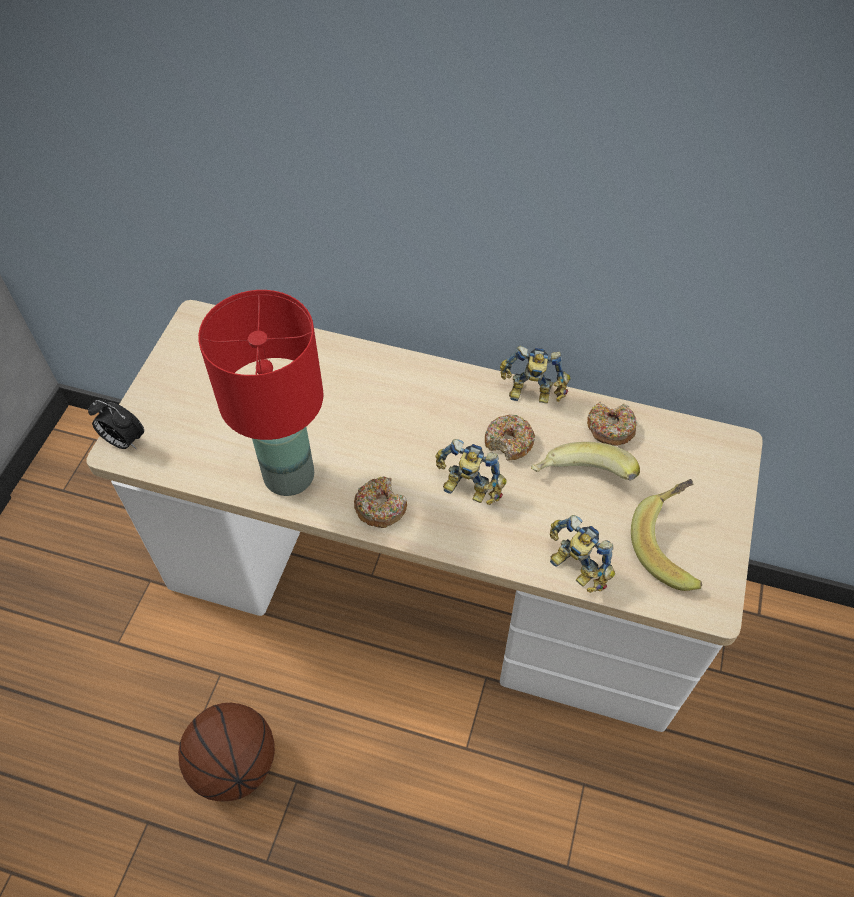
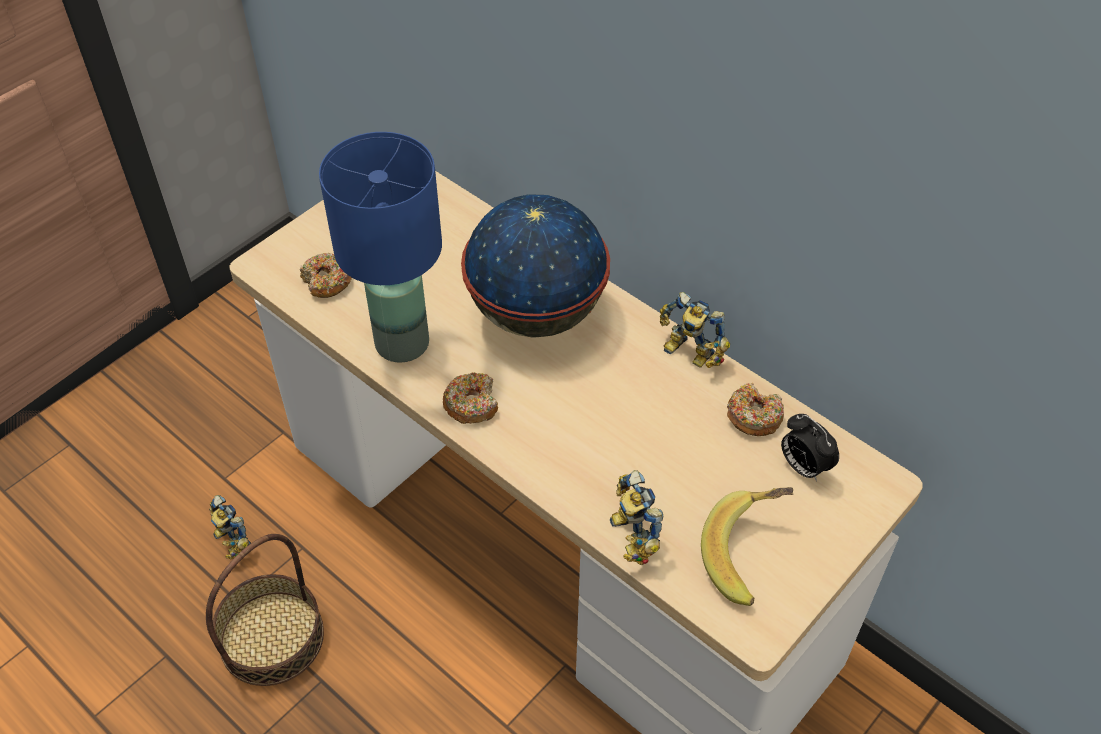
camera: 25 degrees right, 5 degrees down
(123, 441) = (271, 258): alarm clock -> alarm clock (803, 467)
(234, 763) = (271, 637): basketball -> basket
(290, 476) = (402, 344): red table lamp -> blue table lamp
(389, 405) = (536, 313): none -> globe
(467, 491) = (566, 421): toy robot -> toy robot (230, 542)
(509, 442) = (637, 391): donut -> donut (327, 281)
(580, 481) = (689, 455): banana -> none

